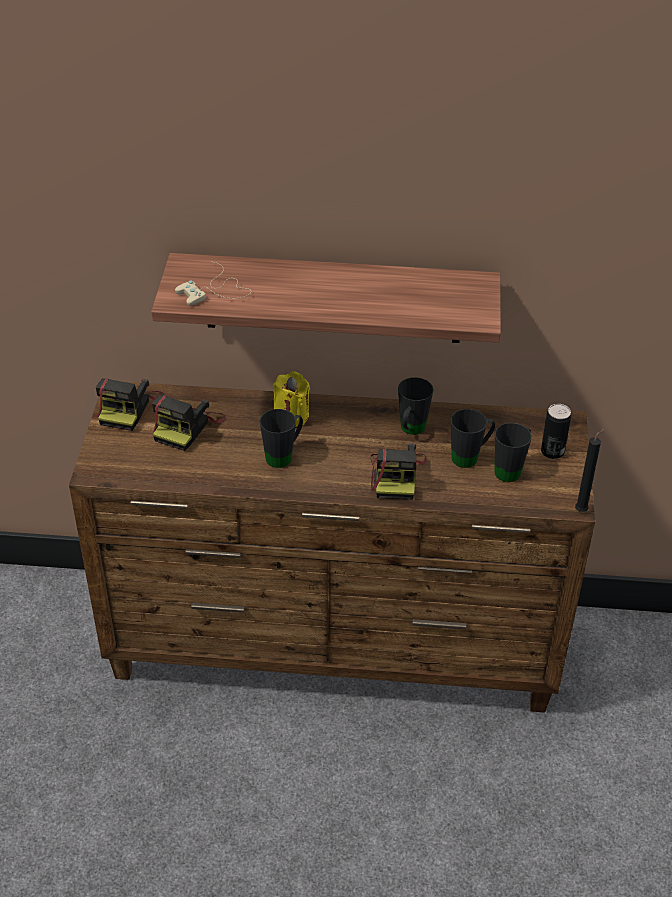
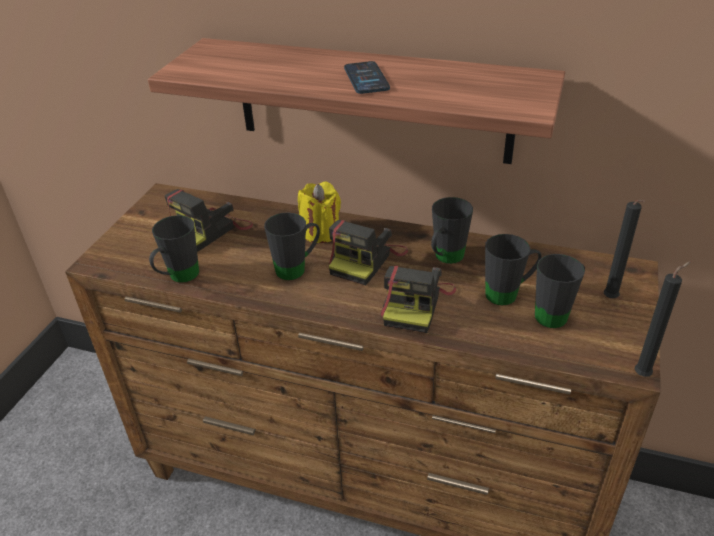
camera: 15 degrees right, 5 degrees down
(129, 408) = (165, 208): camera -> camera (366, 260)
(180, 478) = (179, 278): none -> black mug
(215, 290) = (227, 67): beige game controller -> none
(342, 296) = (366, 79): none -> phone
(552, 451) = (611, 300): can -> black candle

